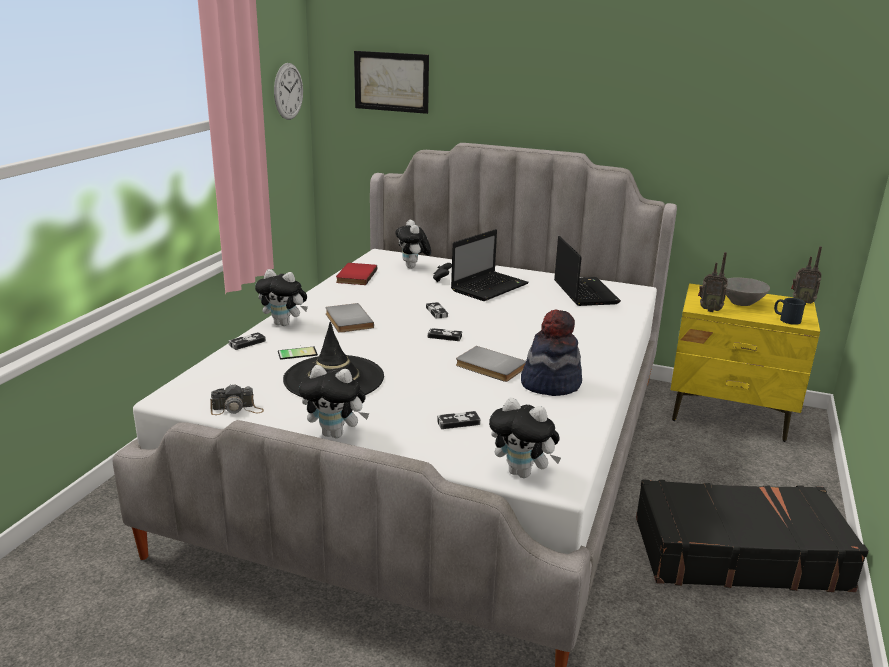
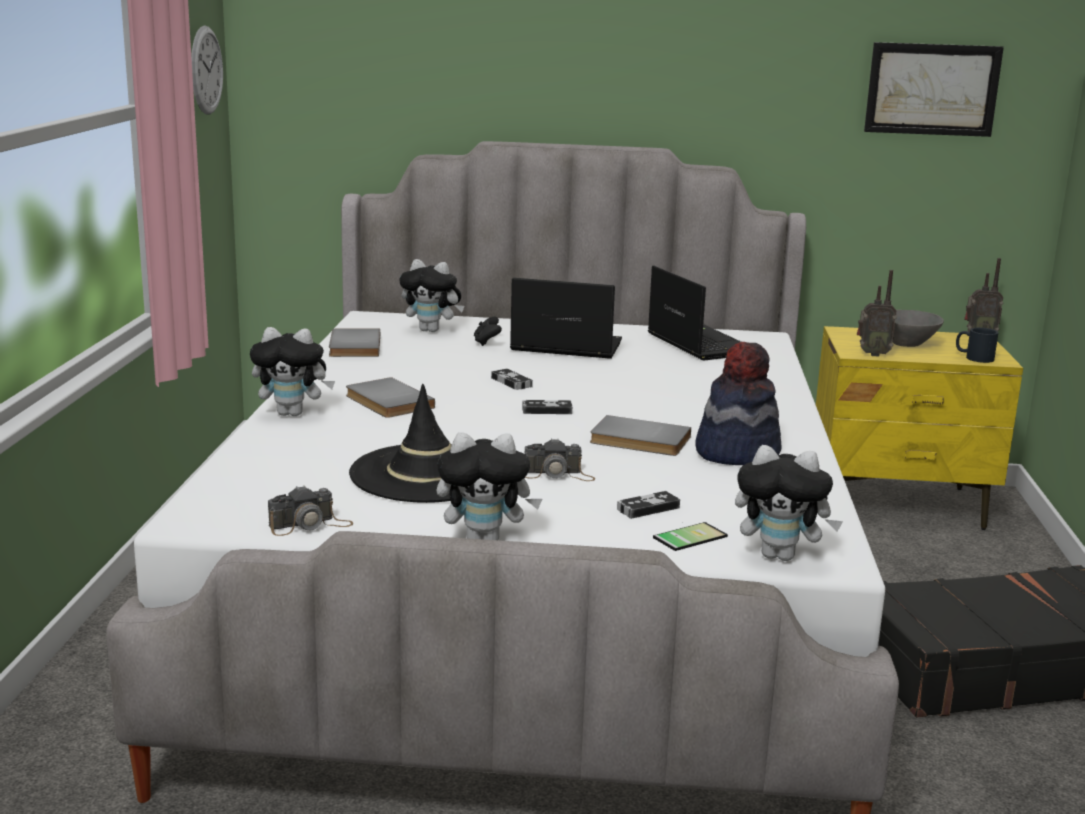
camera: 15 degrees left, 5 degrees down
(247, 343) = (254, 442): game controller -> none
(297, 352) = (343, 447): phone -> phone (687, 535)
(355, 276) = (352, 346): red book -> grey book
(391, 82) = (365, 54): picture -> picture (932, 89)
(413, 267) = (432, 330): plush toy -> plush toy turned 45 degrees counterclockwise
(417, 388) = (558, 474): none -> camera
(490, 287) = (563, 347): laptop -> laptop turned 105 degrees counterclockwise

